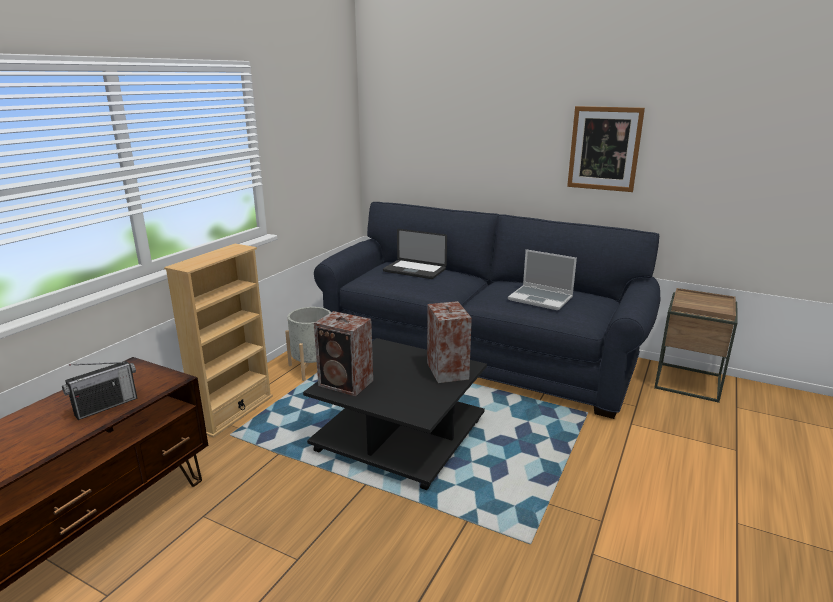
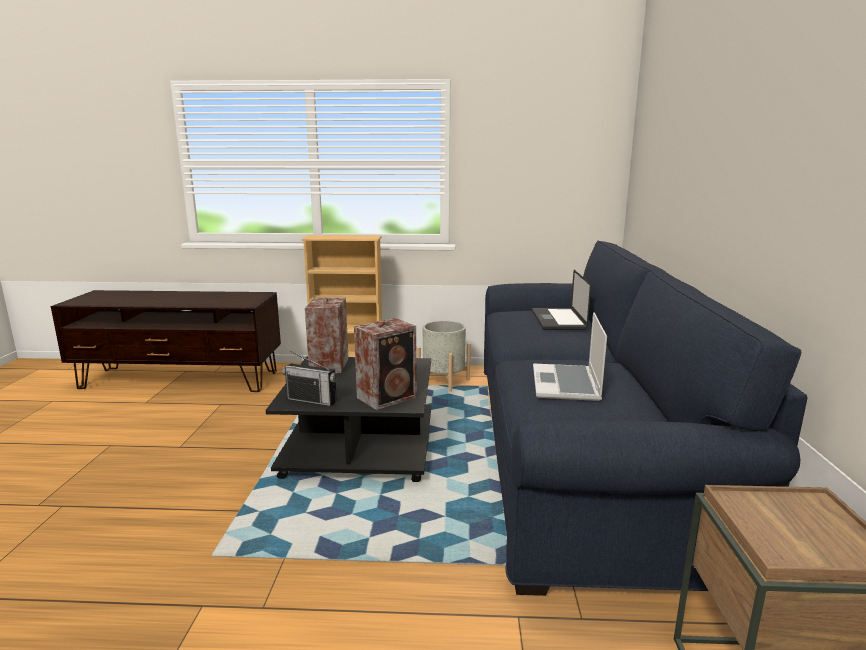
camera: 65 degrees right, 5 degrees down
(106, 406) = (207, 302): radio -> radio (312, 400)
(604, 149) = (787, 173): picture -> none

